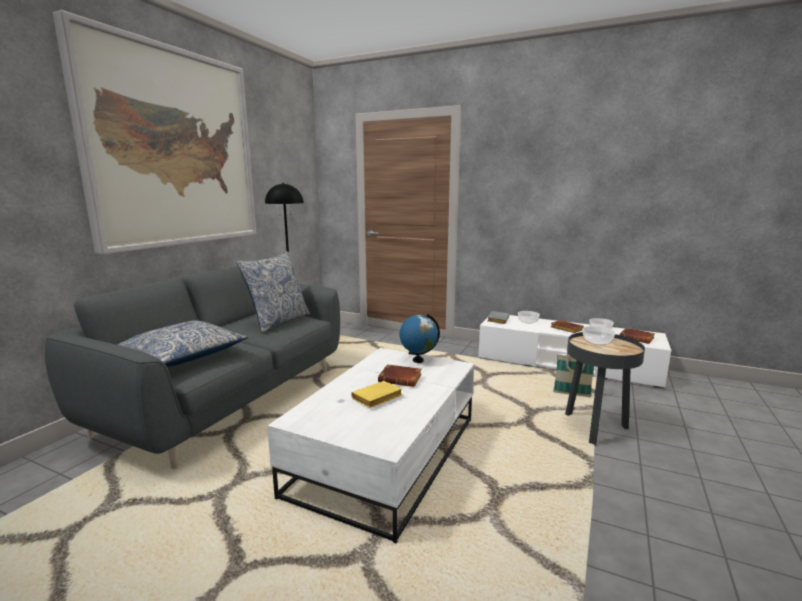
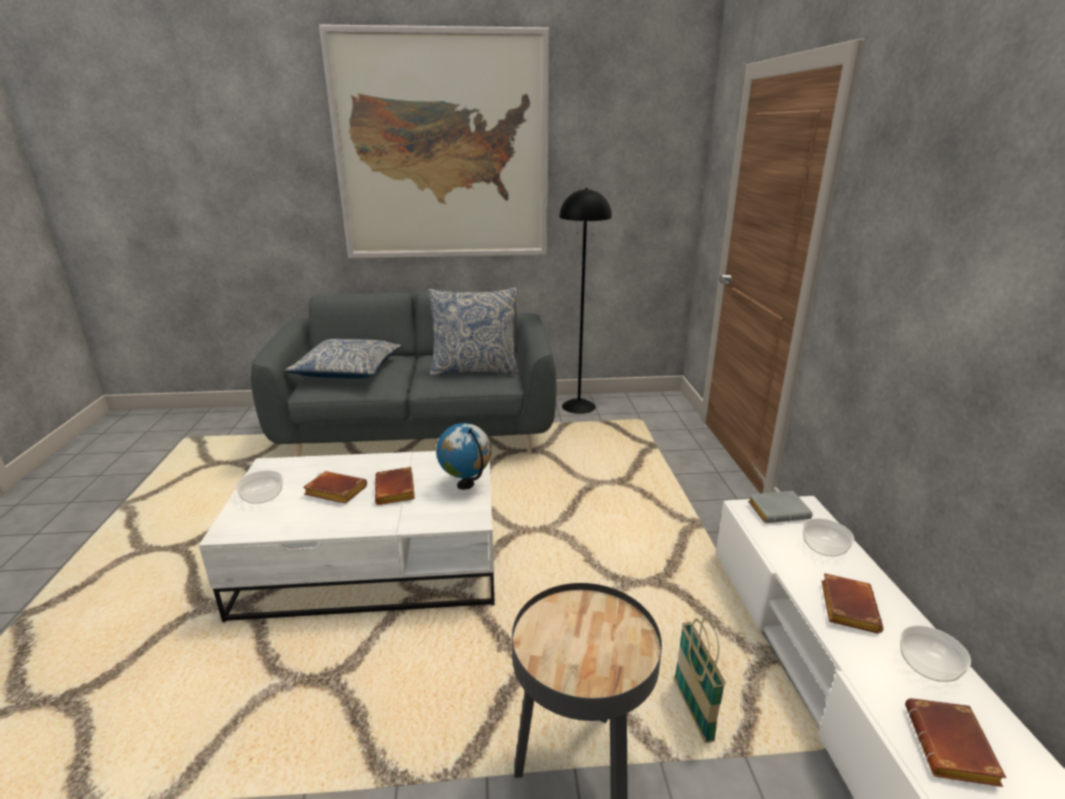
camera: 60 degrees right, 10 degrees up
(377, 399) = (334, 492): yellow book -> brown book
(596, 342) = (604, 626): bowl -> bowl (262, 495)

